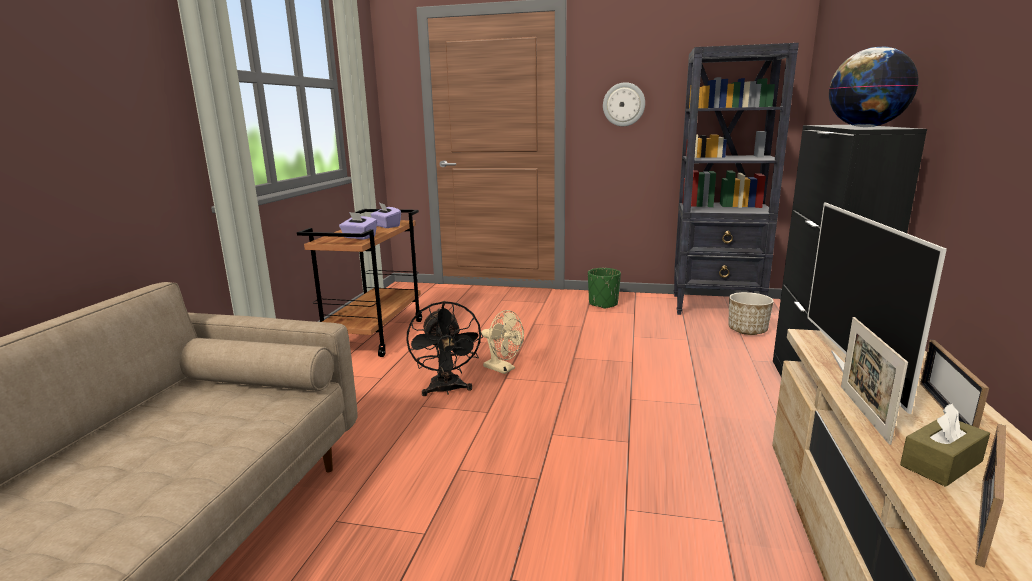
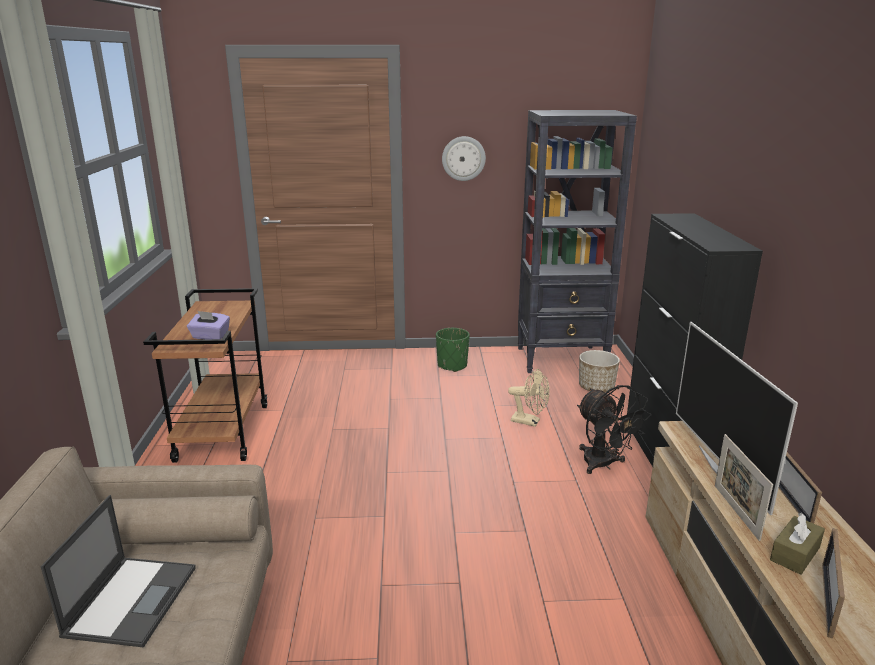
camera: 15 degrees left, 5 degrees up
(182, 421) = (132, 599): none -> laptop
(386, 226) = (228, 313): purple tissue box -> none
(446, 390) = (332, 495): black fan -> black fan (603, 465)
(503, 369) = (380, 461): beige fan -> beige fan (529, 421)
(865, 127) = (712, 238): globe -> none

